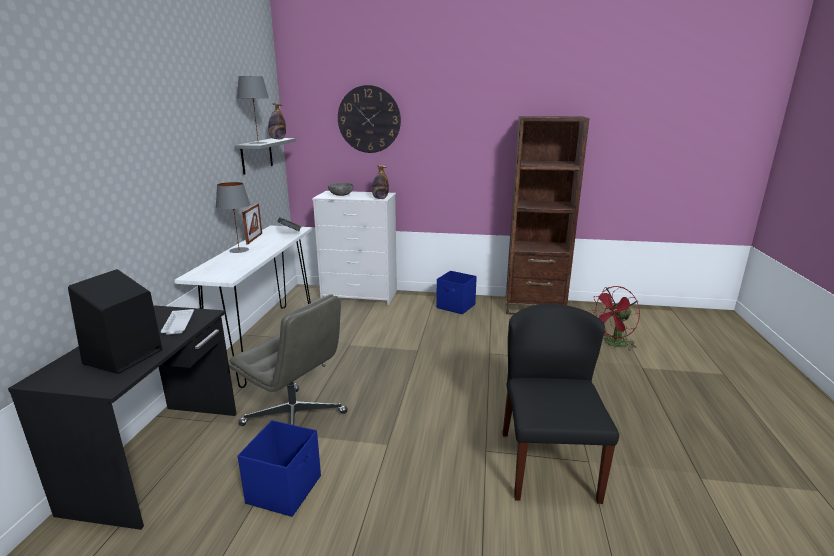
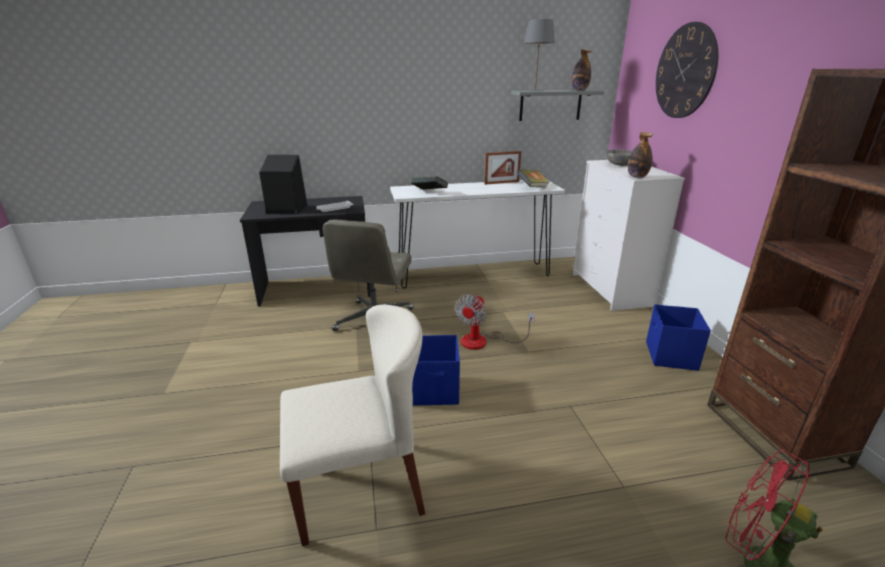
camera: 70 degrees right, 5 degrees up
(238, 266) = (429, 193): none -> book
(239, 250) = (467, 185): grey table lamp -> none
(285, 489) = (296, 340): blue storage box -> blue storage box (434, 390)
(388, 365) = (483, 341): none -> fan
(547, 464) = (359, 487): black chair -> beige chair

